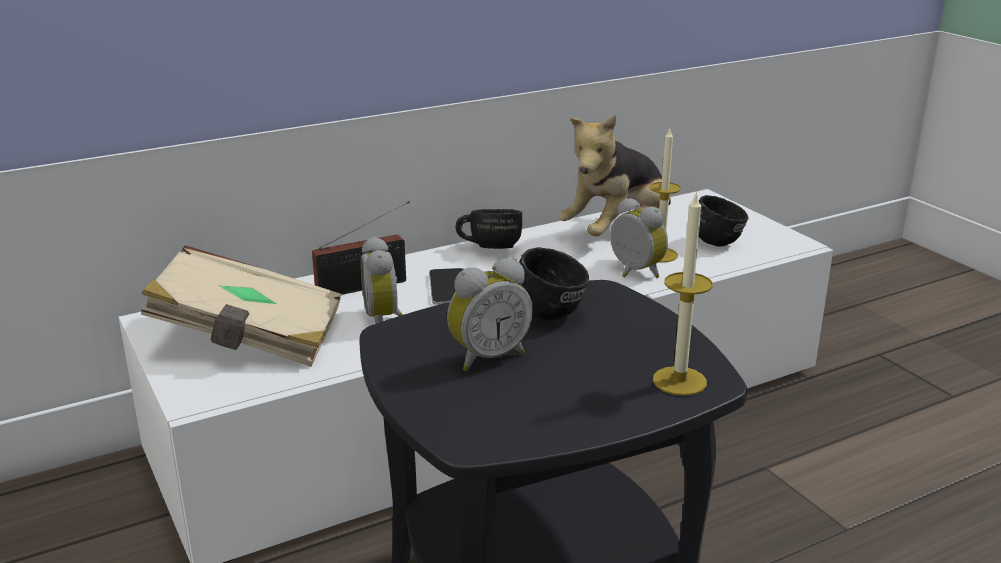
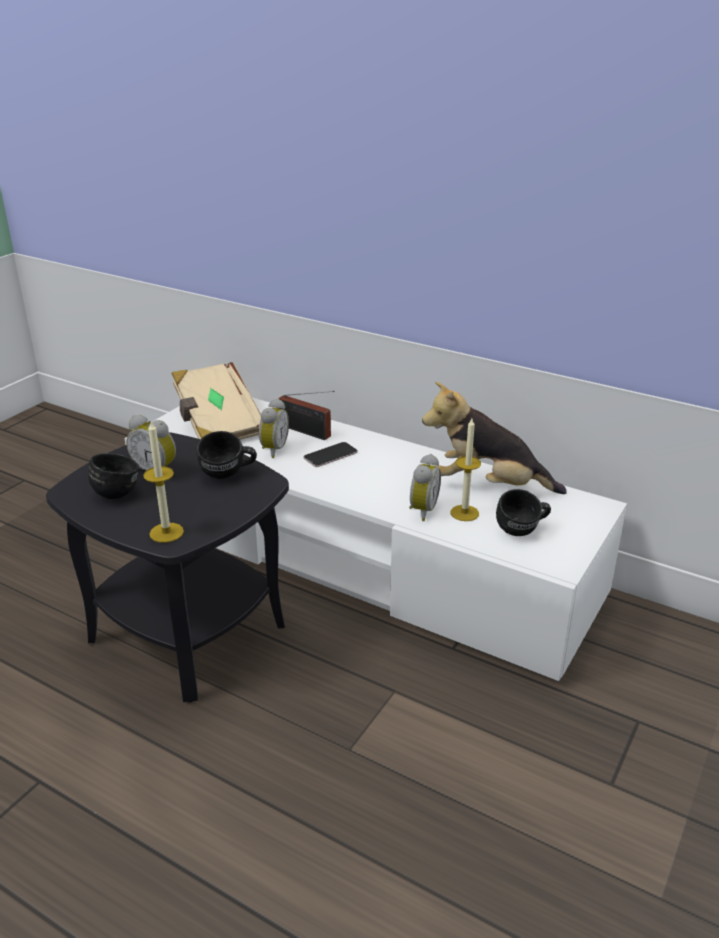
camera: 60 degrees right, 5 degrees up
(384, 318) = (272, 450): alarm clock -> alarm clock turned 150 degrees clockwise
(489, 247) = (402, 450): black mug -> black mug (116, 490)

